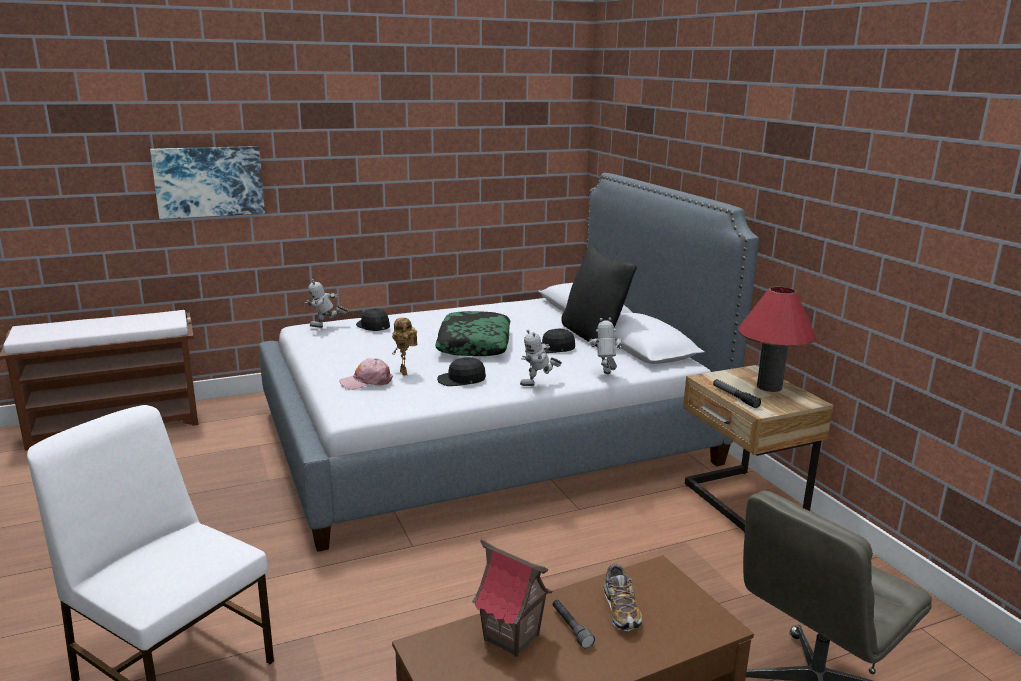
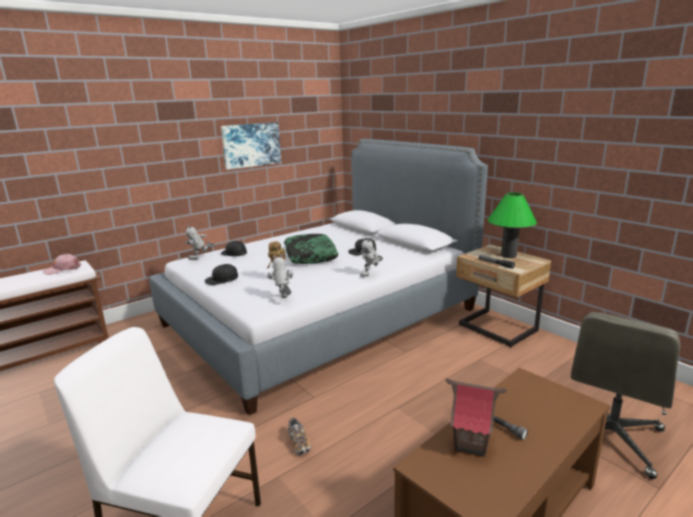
camera: 15 degrees left, 0 degrees up
(209, 181) = (94, 163): picture -> picture (251, 145)
(366, 382) = (255, 289): pink cap -> pink cap (63, 269)
(461, 379) = (319, 278): black cap -> black cap (222, 279)
(594, 336) = (381, 241): black pillow -> none
(605, 375) = (407, 263): toy robot -> toy robot (283, 299)
(621, 610) = (523, 408): shoe -> shoe (299, 443)
(769, 387) = (508, 255): red table lamp -> green table lamp

